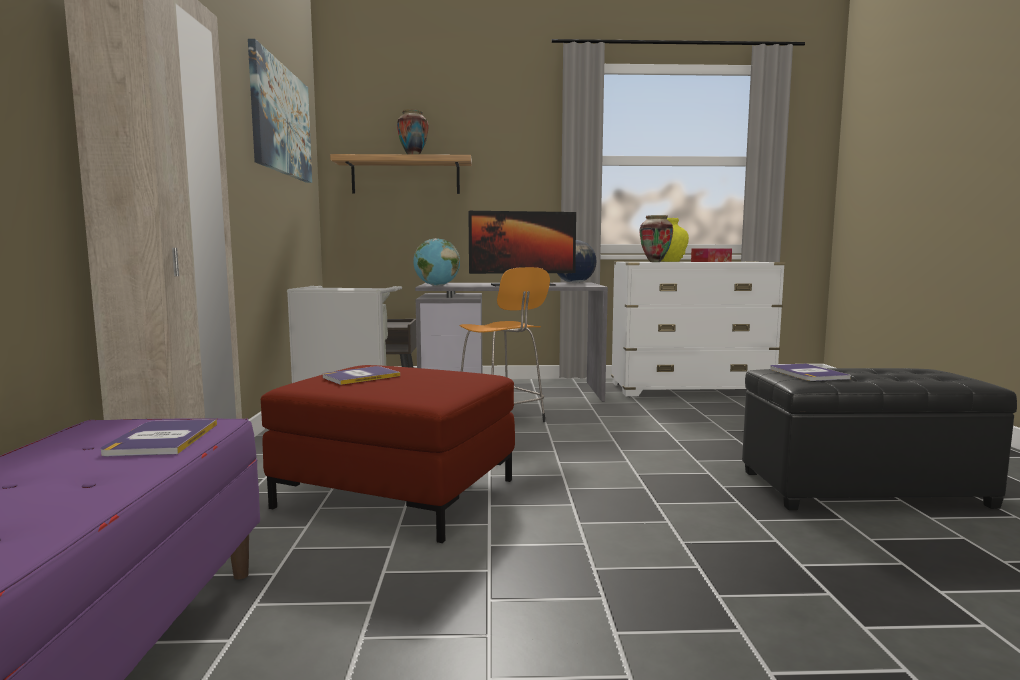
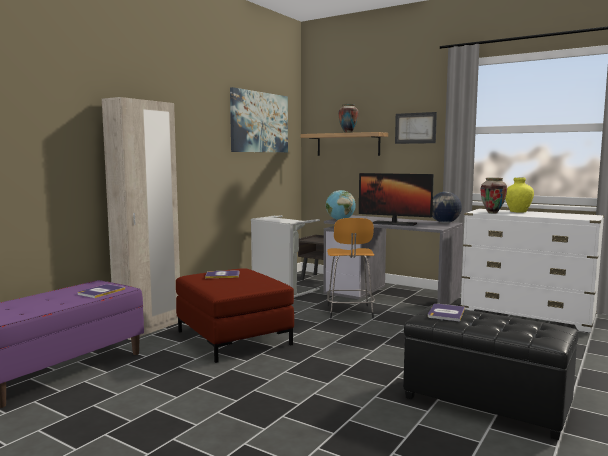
camera: 35 degrees right, 0 degrees up
(513, 154) = (415, 128): none -> picture
(711, 261) = (548, 214): tissue box -> none

